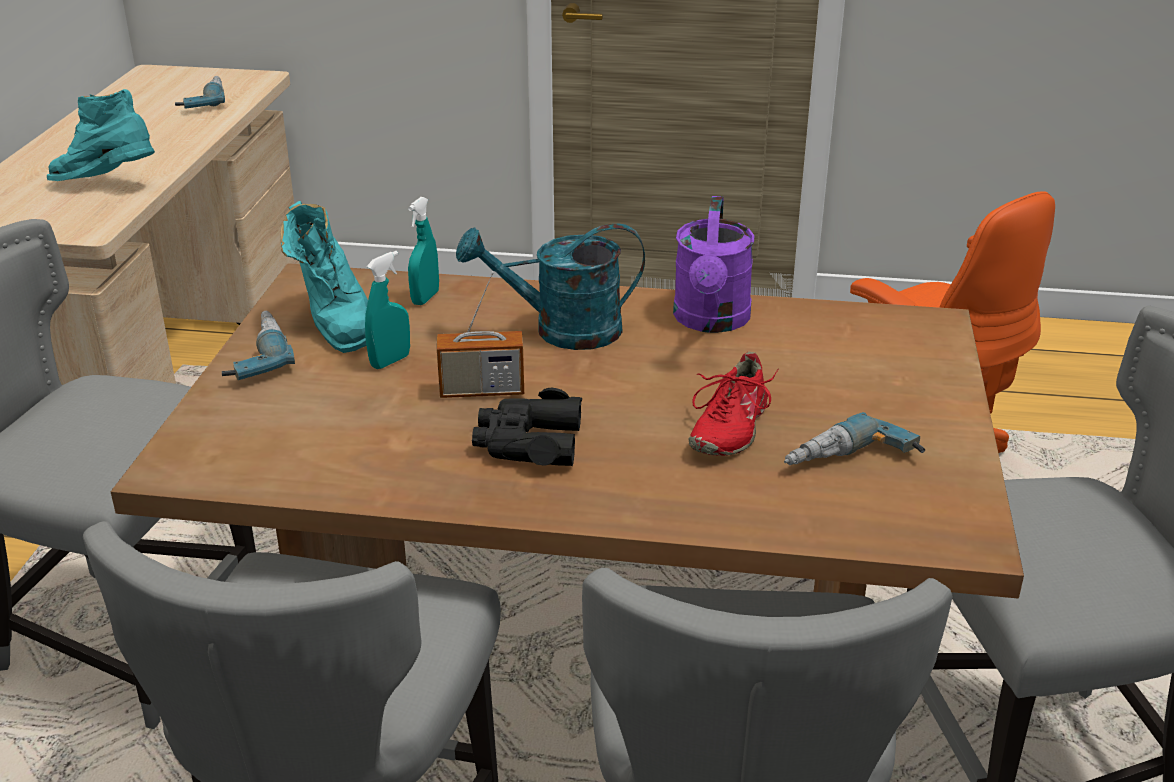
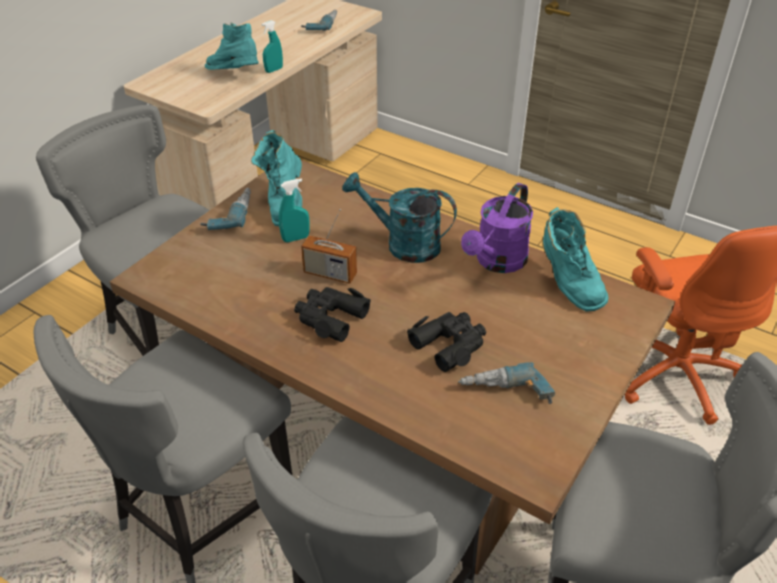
camera: 25 degrees right, 10 degrees up
(425, 298) = (344, 199): turquoise spray bottle -> turquoise spray bottle (274, 70)
(728, 428) = (449, 344): red shoe -> black binoculars
(824, 323) = (567, 284): none -> turquoise boot

